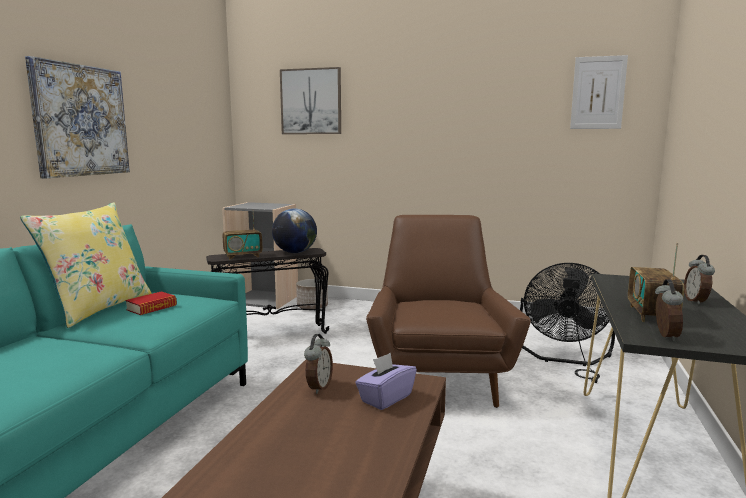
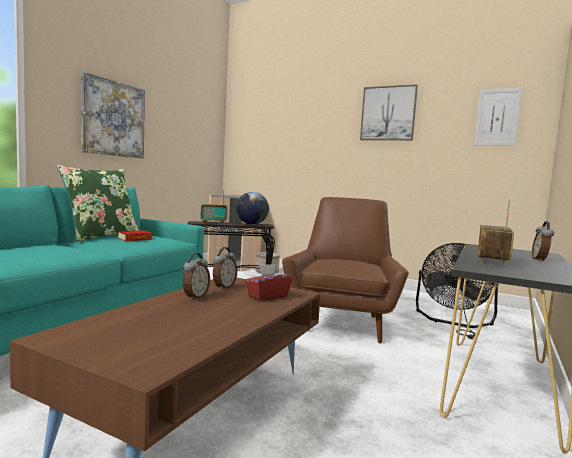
camera: 10 degrees right, 5 degrees down
(98, 308) = (101, 236): yellow pillow -> green pillow
(311, 101) = (280, 122): picture -> picture (388, 113)
(385, 398) = (267, 296): purple tissue box -> red tissue box
(664, 336) = (490, 269): alarm clock -> alarm clock (195, 297)

